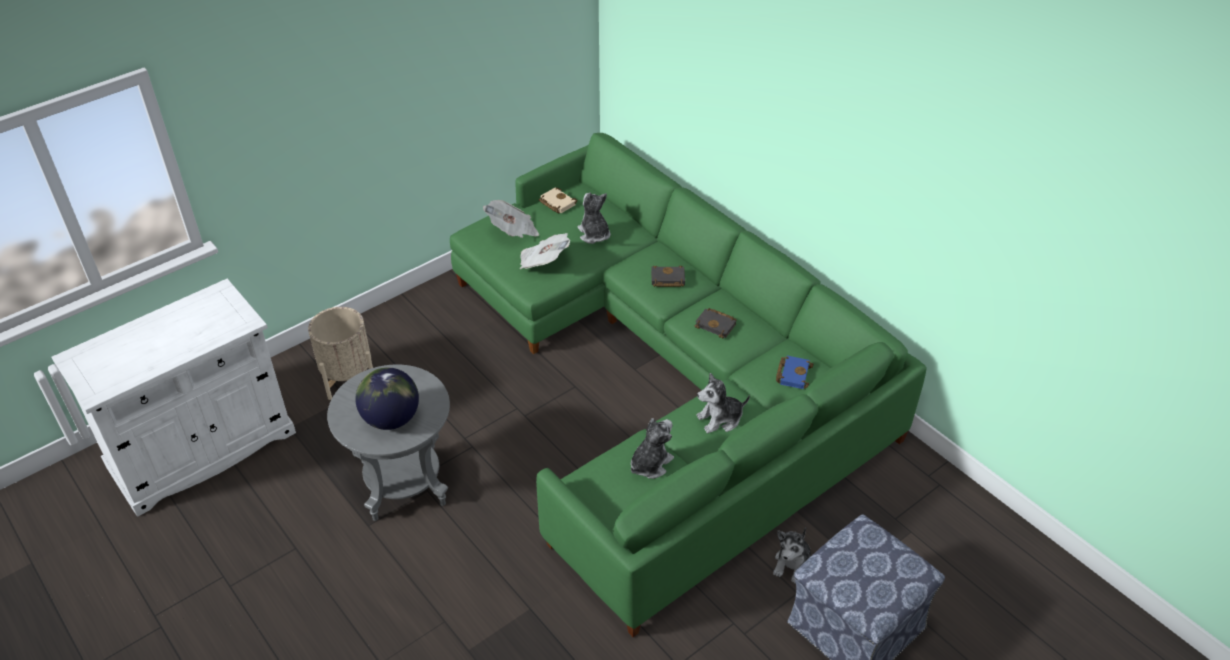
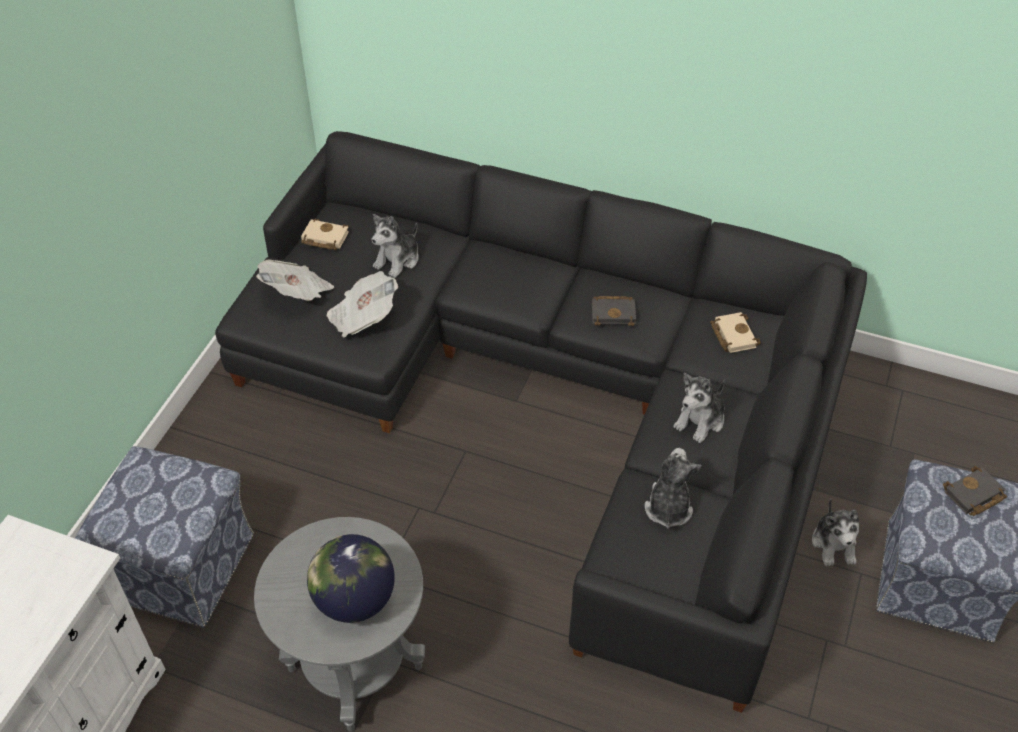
camera: 30 degrees left, 5 degrees up
(348, 377) = (180, 565): beige planter -> ottoman
(594, 234) = (398, 260): plush toy -> plush toy turned 90 degrees counterclockwise
(667, 279) = (520, 282): black book -> black book (973, 496)
(668, 379) = (560, 396): green sofa -> black sofa
(792, 373) = (732, 335): blue book -> beige book

